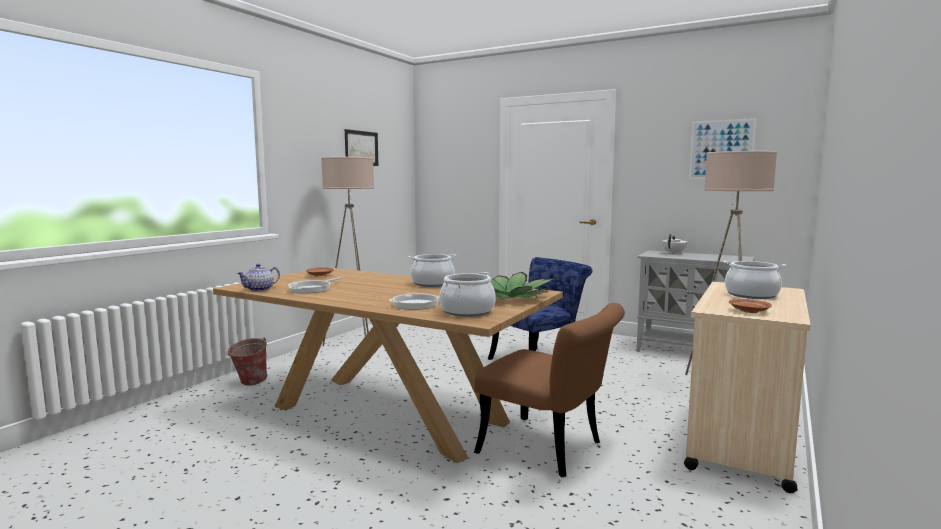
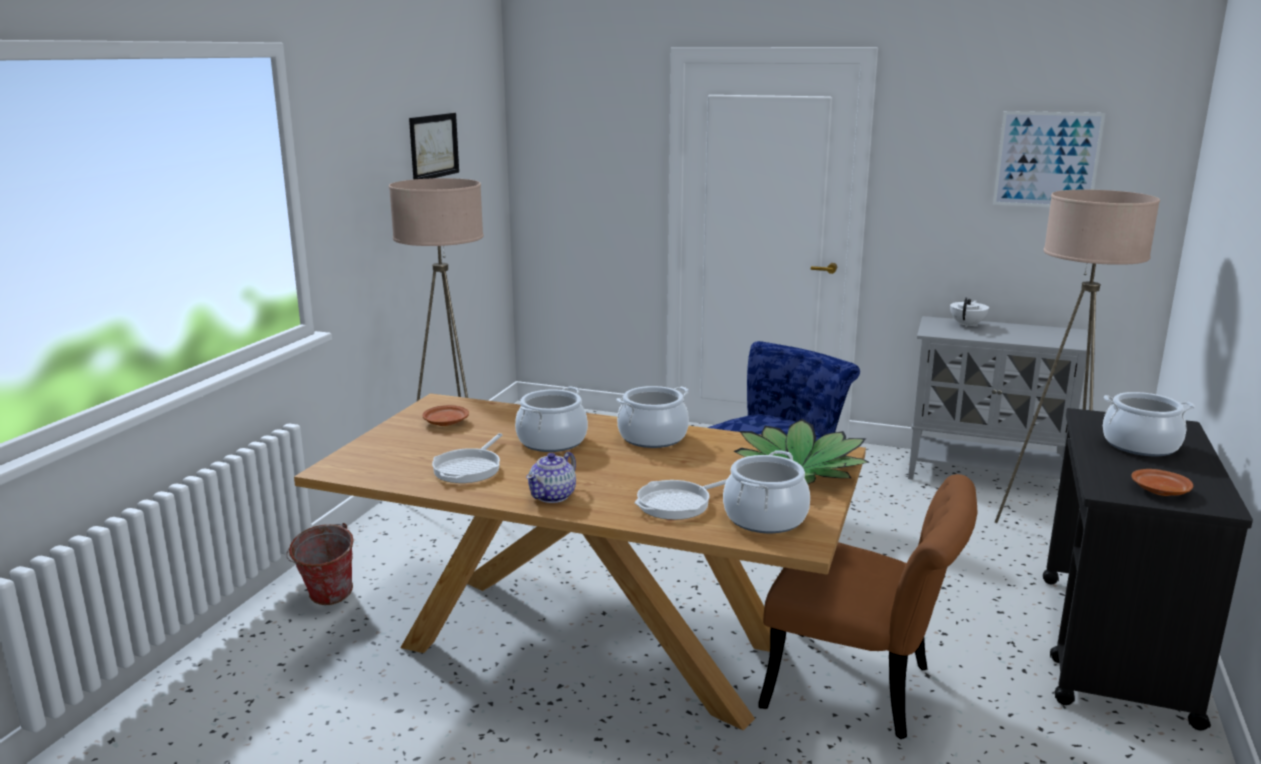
camera: 10 degrees left, 10 degrees up
(260, 289) = (382, 476): teapot -> teapot (553, 496)
(371, 283) = (551, 441): none -> cooking pot
(742, 442) = (1114, 647): beige cart -> black cart

